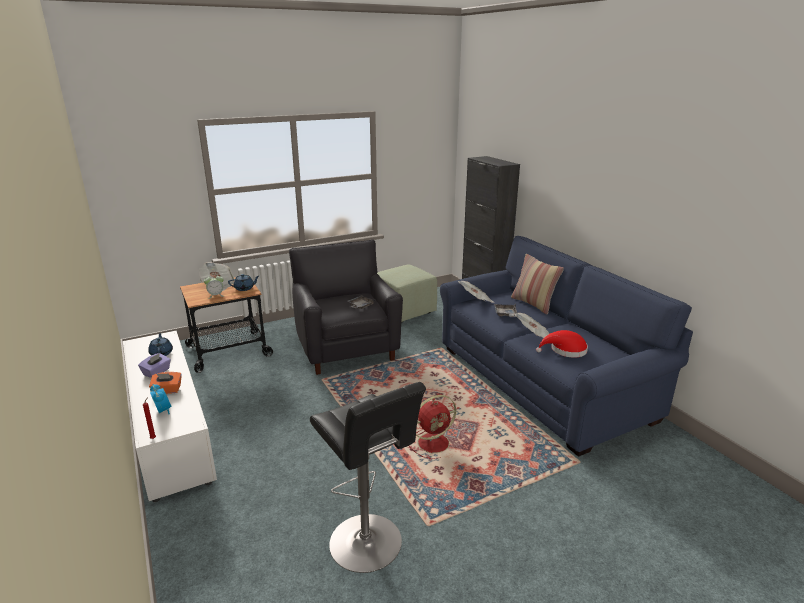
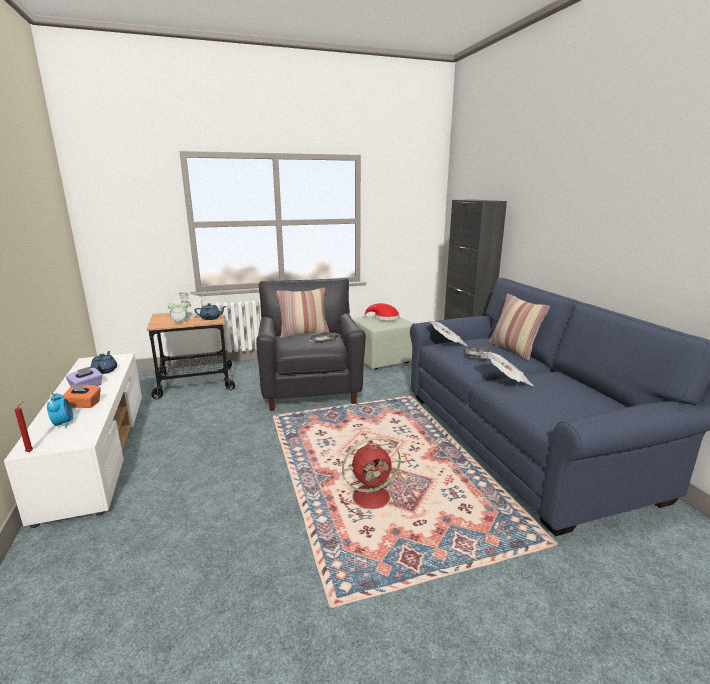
camera: 10 degrees right, 5 degrees down
(338, 297) = (304, 334): none -> pillow
(368, 545) = (243, 624): black stool -> none
(565, 350) = (545, 398): red hat -> red hat (384, 318)

